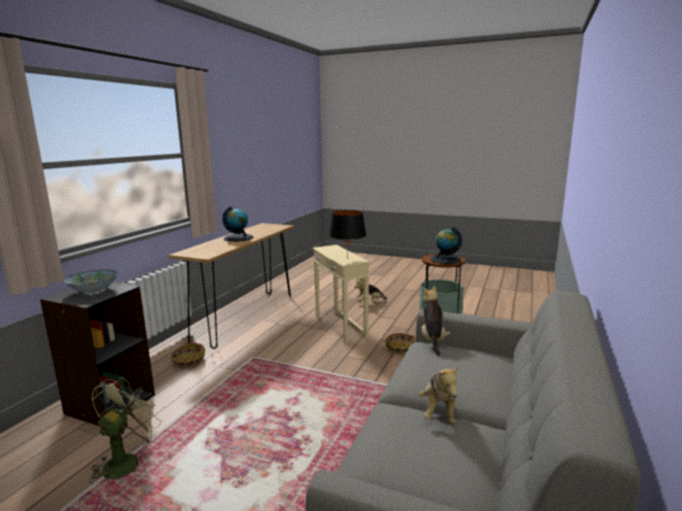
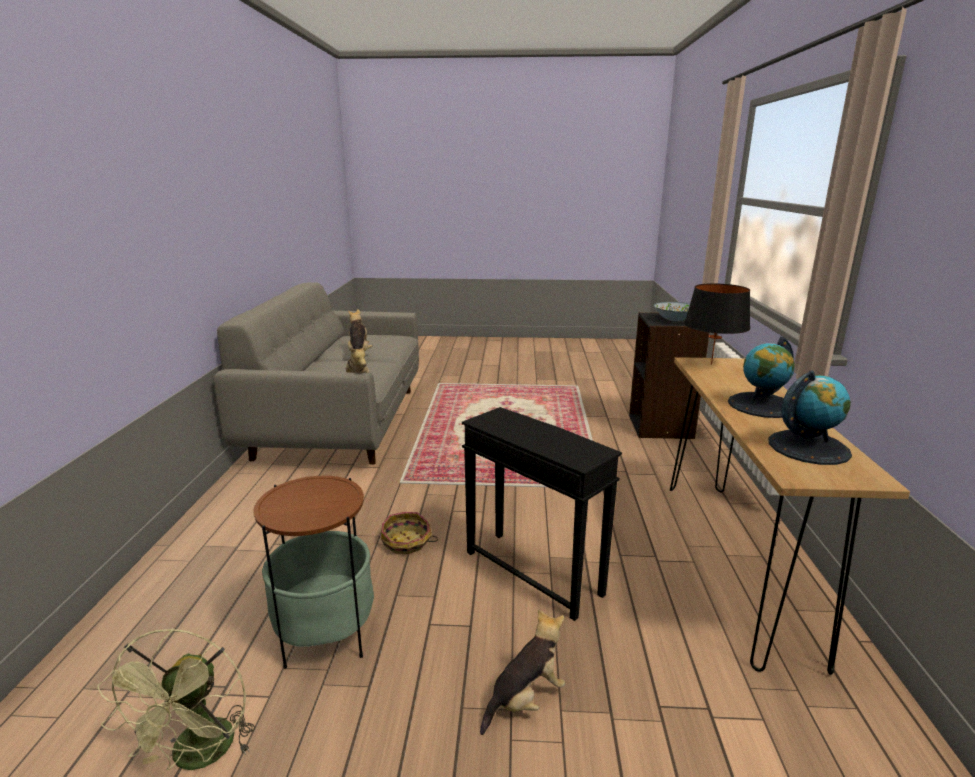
camera: 160 degrees right, 5 degrees up
(126, 461) = (580, 406): green fan -> green fan (199, 757)
(188, 361) = (670, 470): basket -> none
(340, 327) = (533, 572): beige side table -> black side table
(347, 259) = (507, 423): black table lamp -> black table lamp (711, 364)
(445, 259) = (304, 495): globe -> globe (808, 447)

